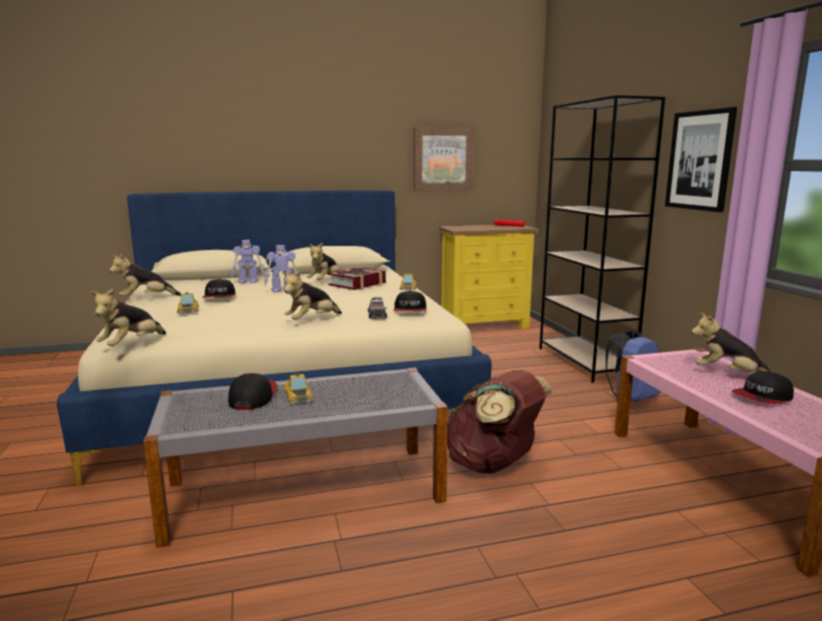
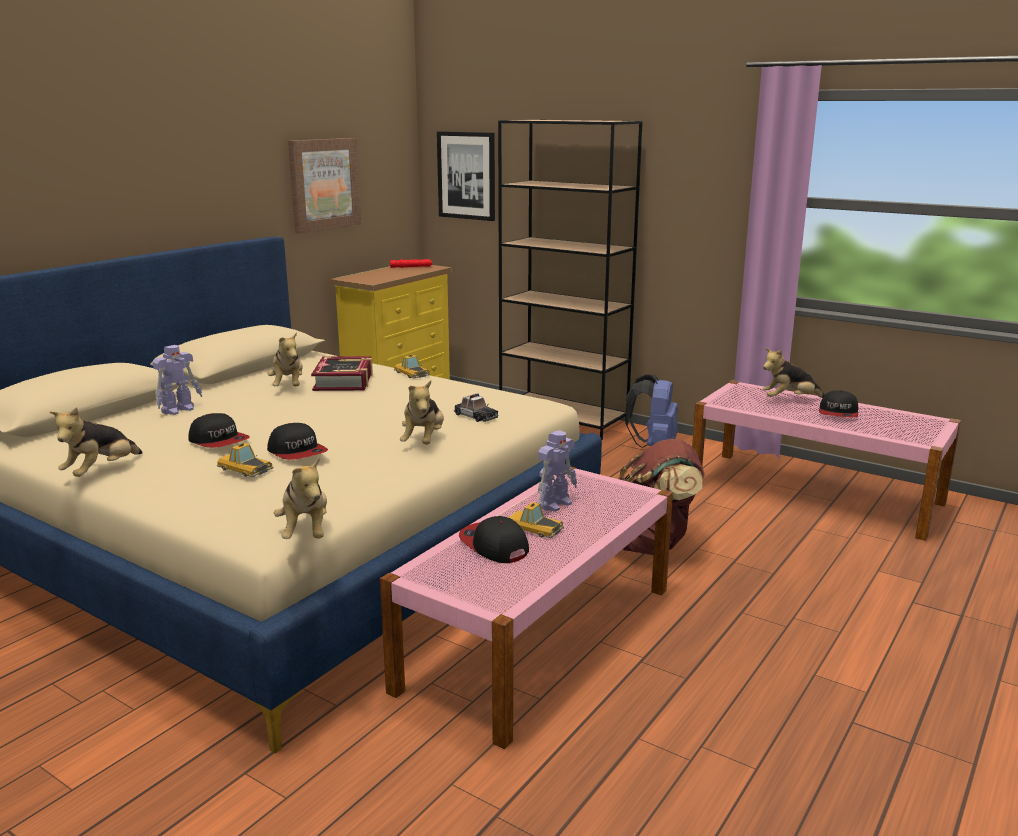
camera: 40 degrees left, 5 degrees up
(283, 290) = (277, 411): toy robot -> toy robot (555, 503)
(304, 490) = (538, 636): grey bench -> pink bench
(410, 310) = (492, 402): cap -> cap (297, 452)
(700, 160) = (692, 191): picture -> picture (467, 175)

